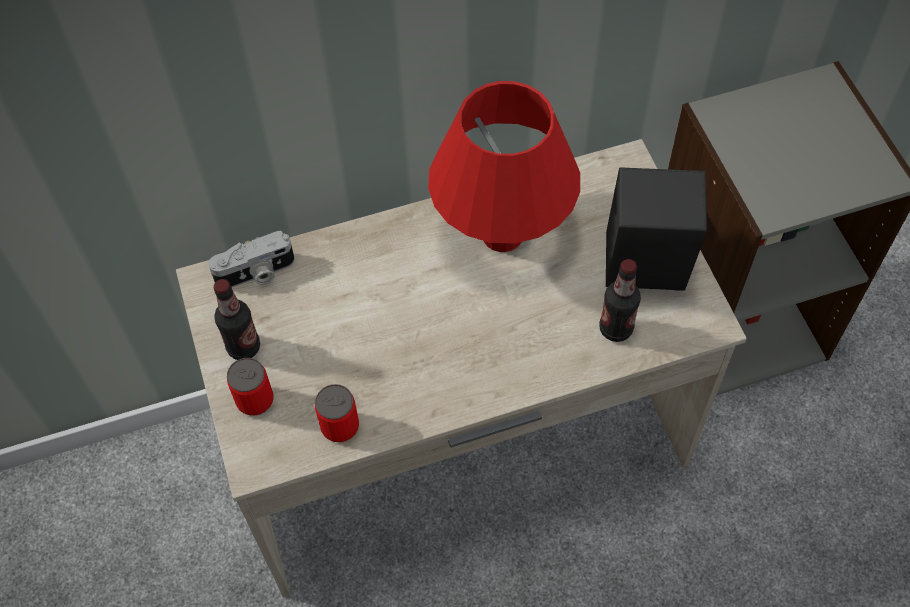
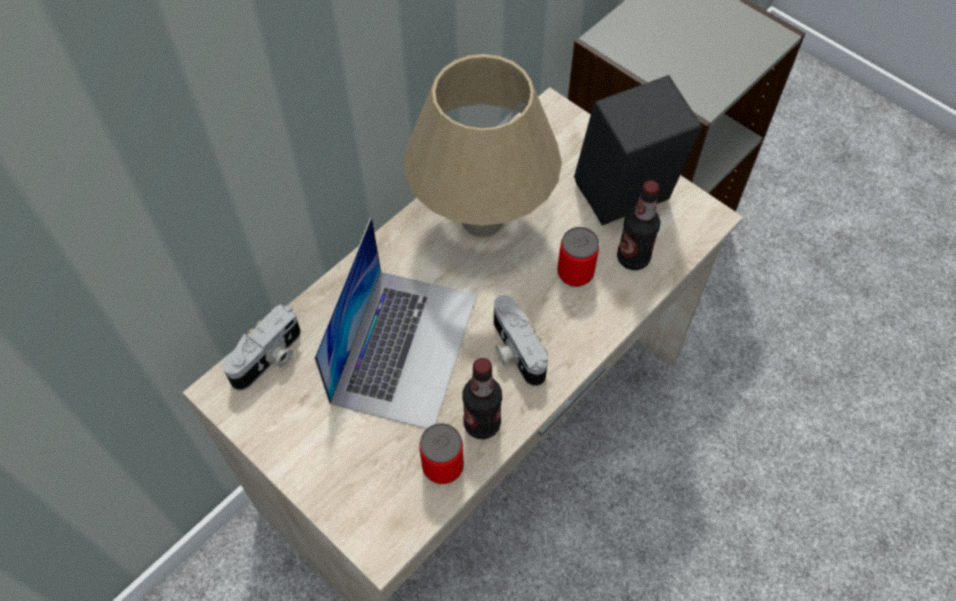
camera: 30 degrees left, 0 degrees up
(243, 347) = (300, 436): bottle -> bottle (482, 423)
(255, 400) = (343, 482): can -> can (575, 273)
(369, 314) = (404, 346): none -> laptop
(458, 361) = (514, 351): none -> camera
(502, 234) = (482, 219): red table lamp -> beige table lamp

